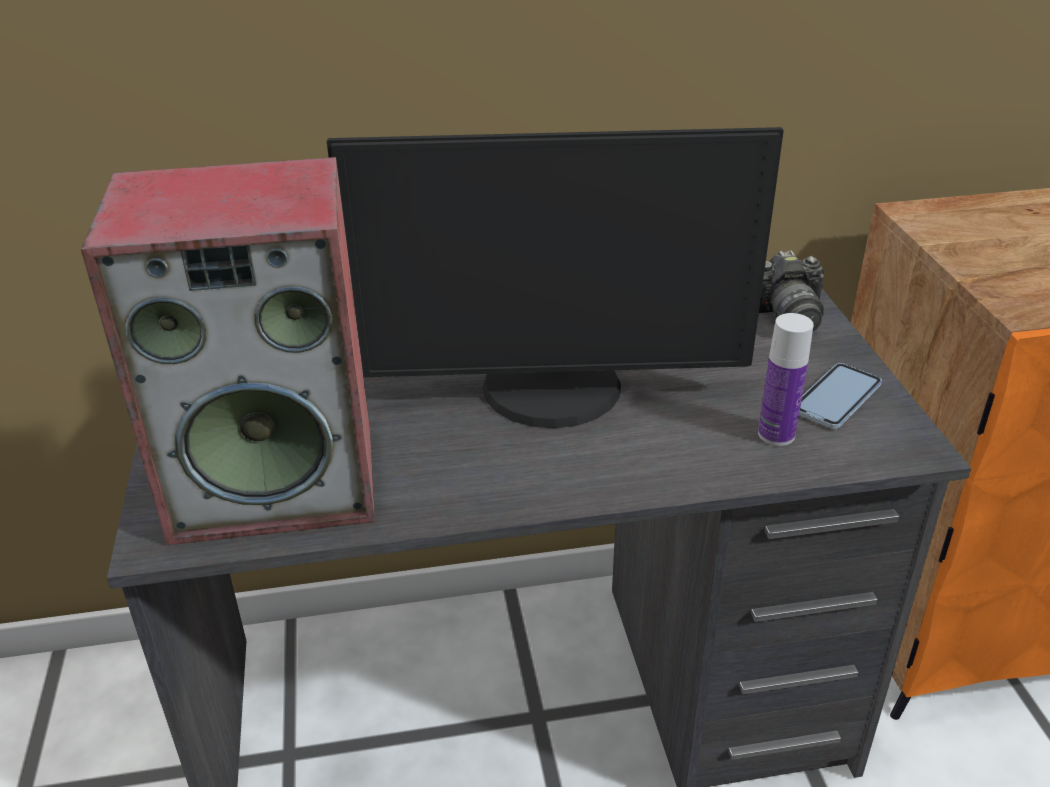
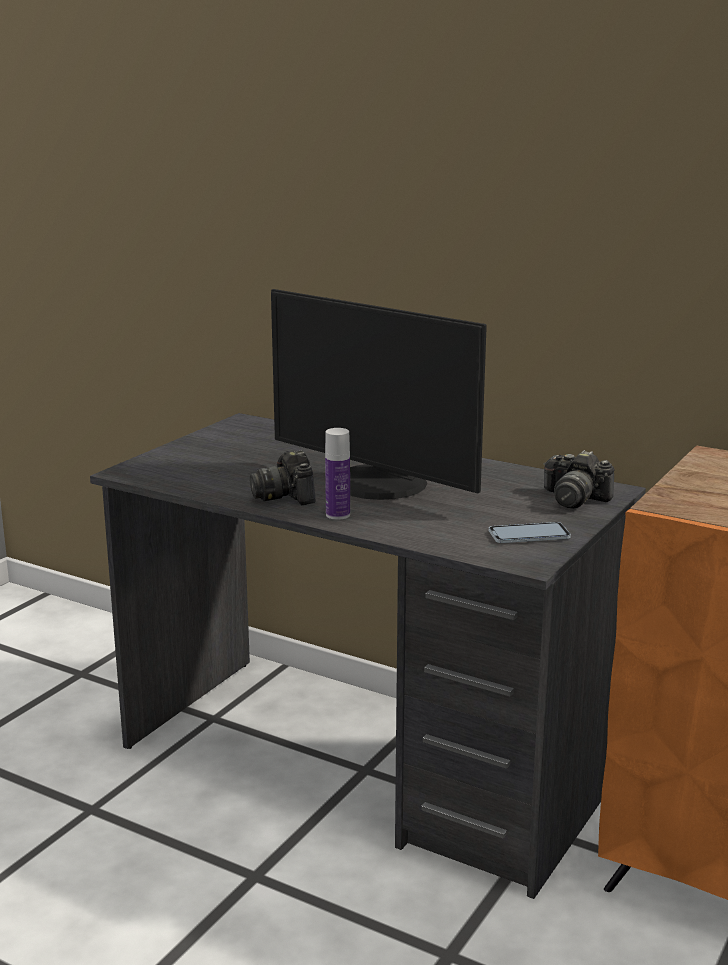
camera: 40 degrees right, 15 degrees down
(278, 481) = (198, 471): speaker -> none
(476, 470) = (286, 496): none -> camera
(776, 434) = (460, 534): bottle -> bottle (338, 515)

